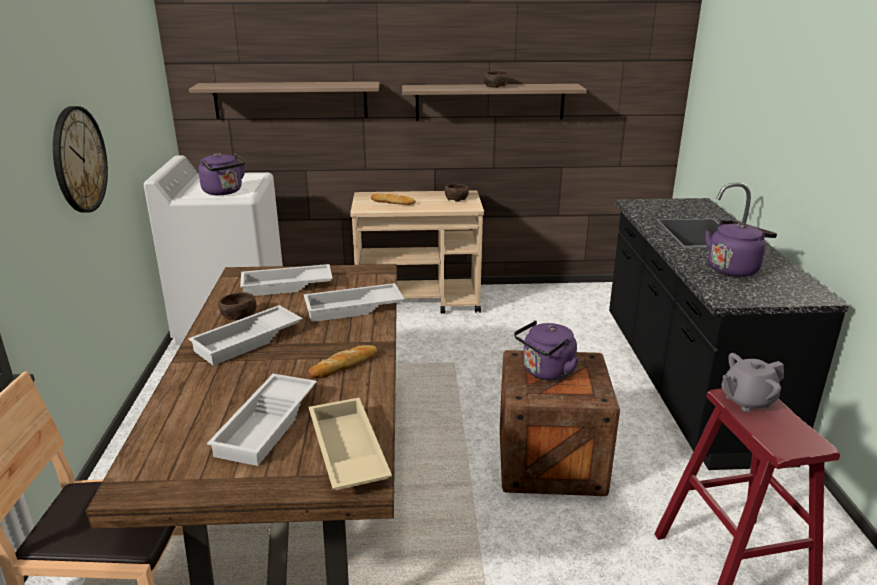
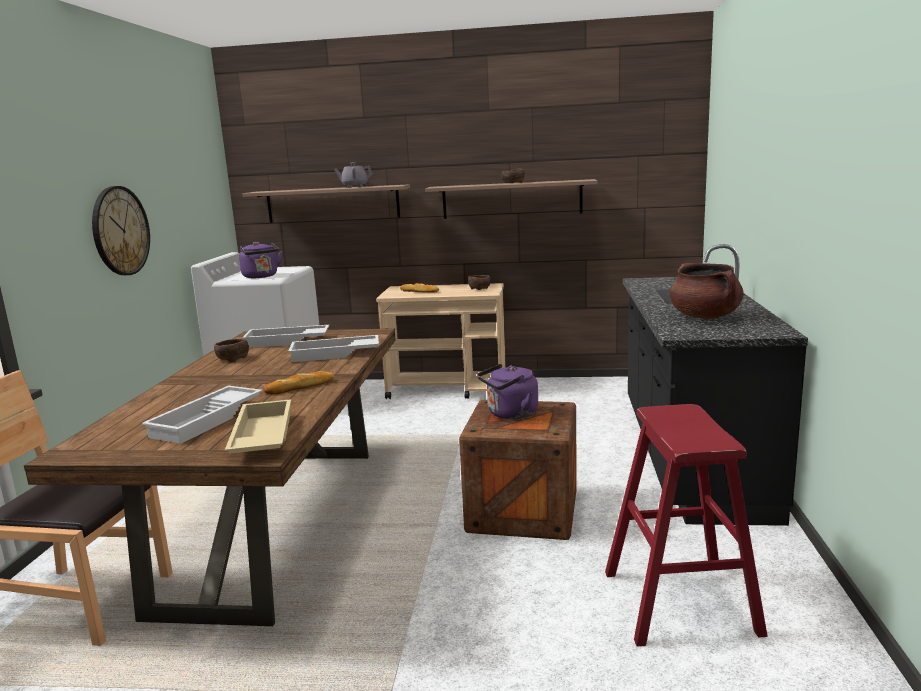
camera: 10 degrees right, 10 degrees down
(248, 341) = (229, 373): white tray -> none
(734, 269) = (705, 317): purple kettle -> brown cooking pot
(746, 400) = (671, 414): grey teapot -> grey teapot (354, 187)

